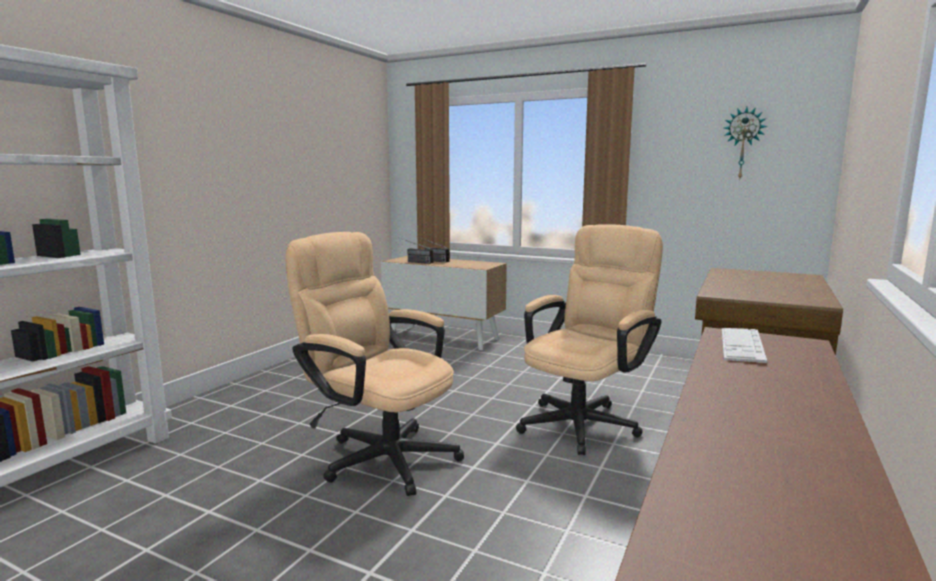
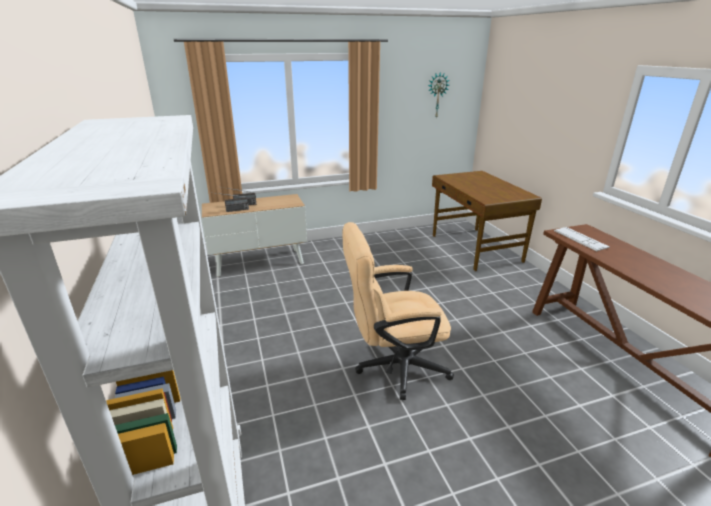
camera: 45 degrees left, 15 degrees up
(585, 421) = (437, 290): beige office chair -> none

